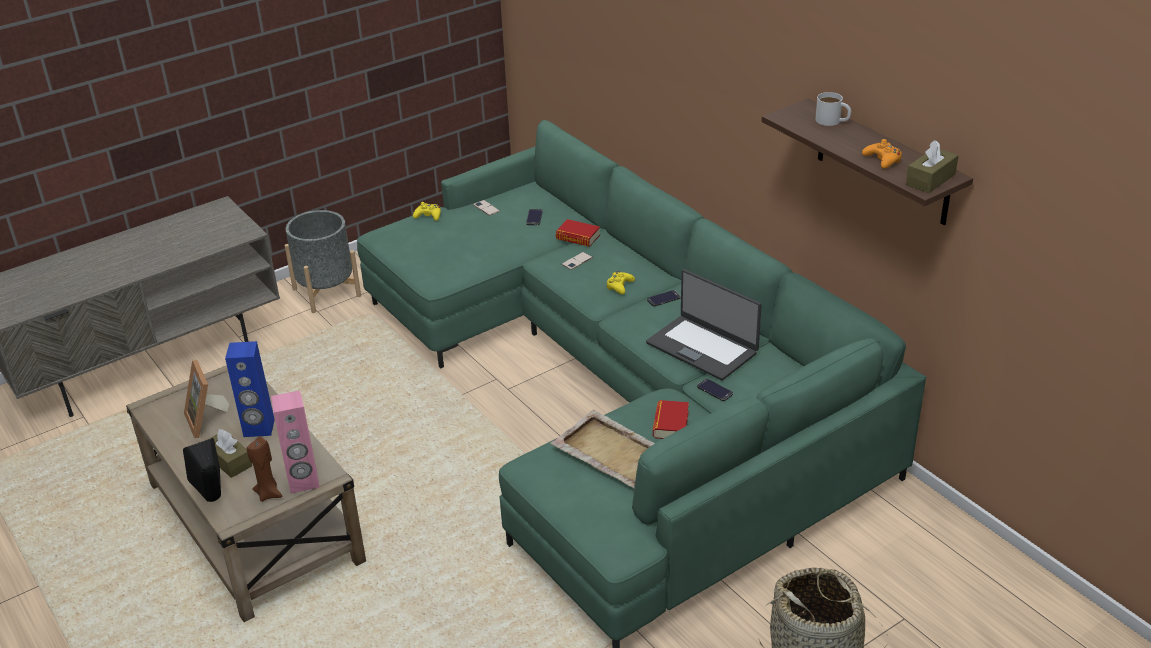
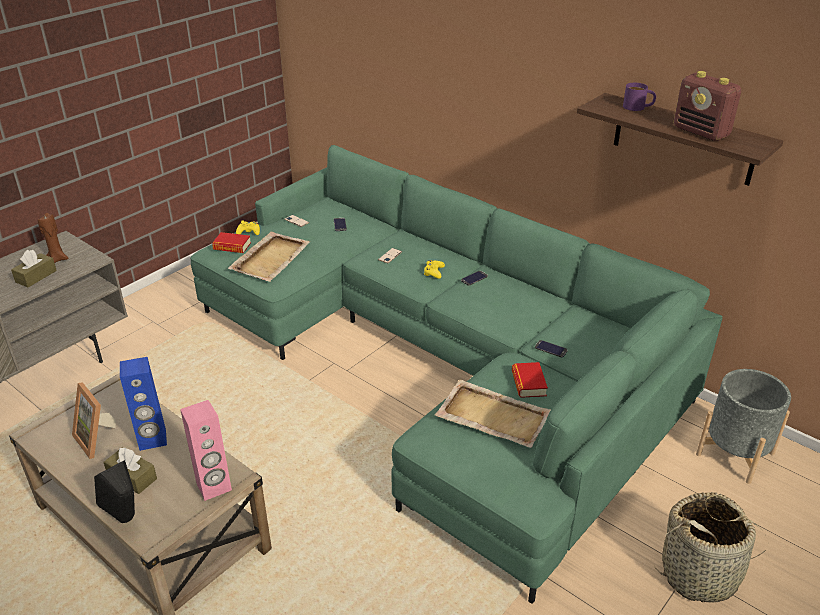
camera: 15 degrees left, 0 degrees up
(268, 493) = (182, 504): brown candle -> brown candle (58, 259)
(326, 292) = (161, 307): grey planter -> grey planter (735, 454)
(442, 250) = (271, 258): none -> beige tray
(578, 237) = (382, 237): book -> book (232, 246)
(702, 347) = (524, 314): laptop -> none
(832, 121) = (638, 107): white mug -> purple mug
(882, 160) = (701, 132): orange game controller -> radio
(930, 179) = (751, 144): brown tissue box -> brown tissue box (36, 276)

